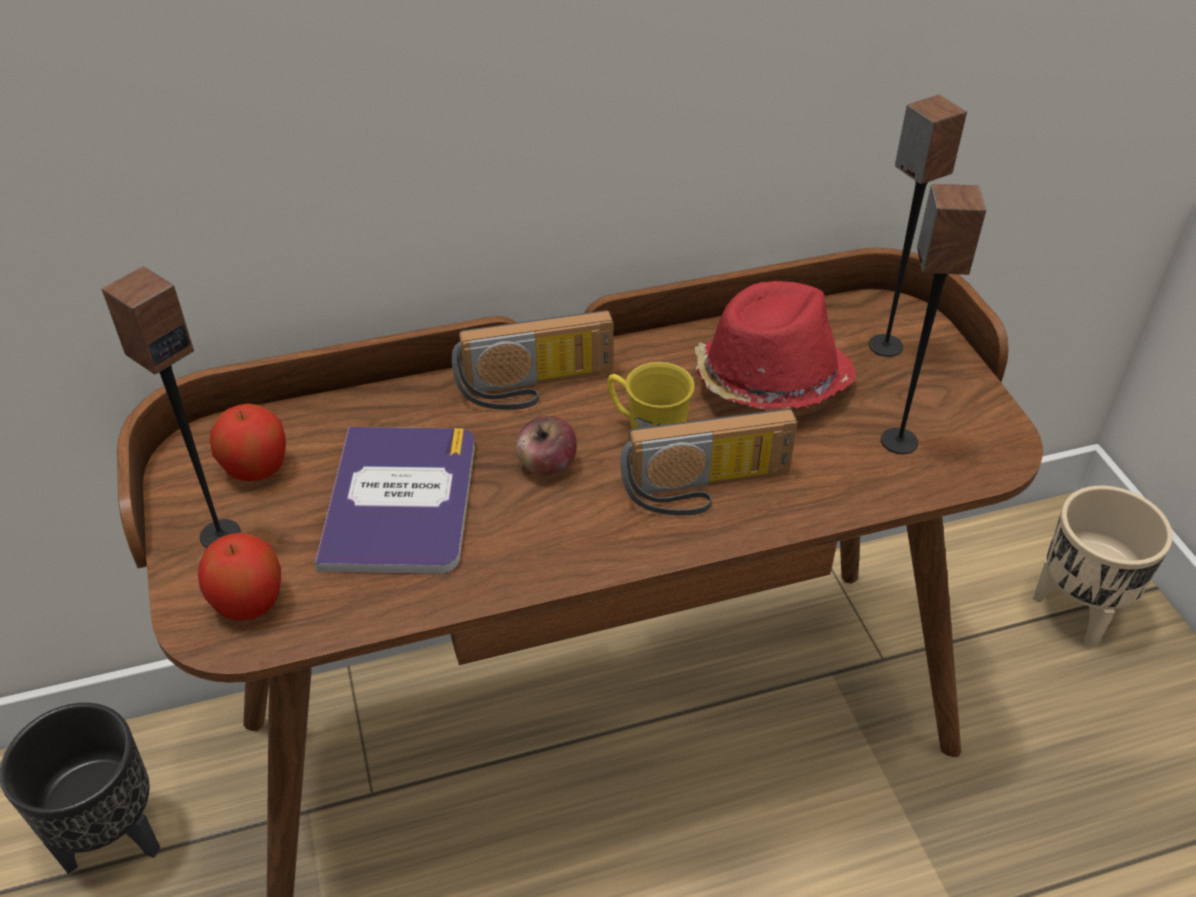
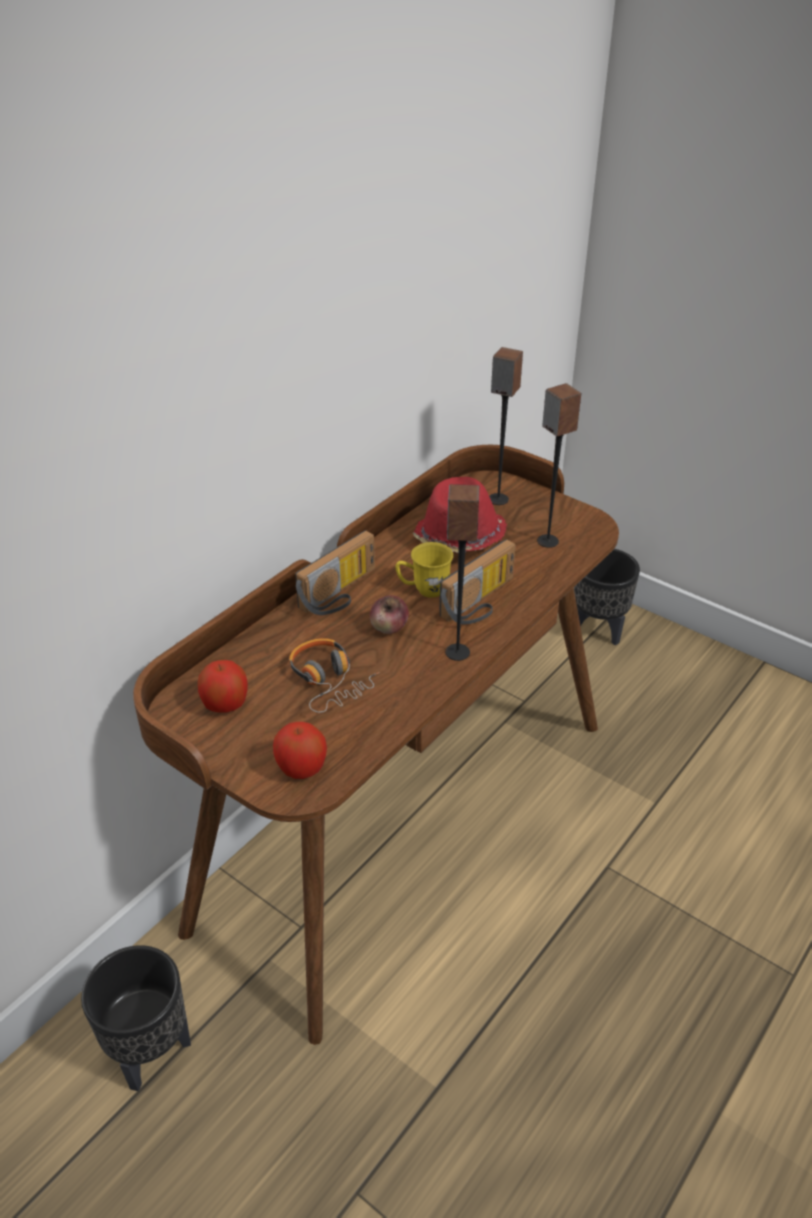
camera: 35 degrees left, 5 degrees down
(219, 534) = (243, 746): speaker -> speaker (457, 652)
(400, 500) = (329, 681): book -> headphones
(1077, 612) = (598, 631): beige planter -> black planter

